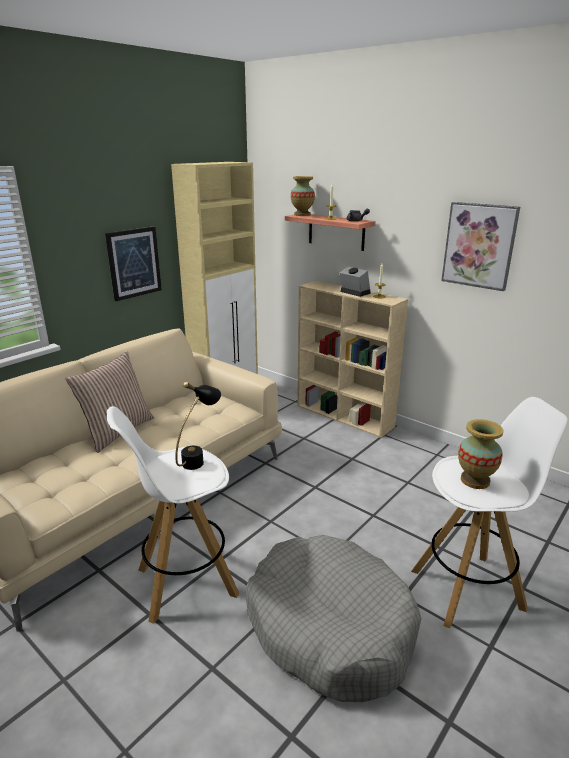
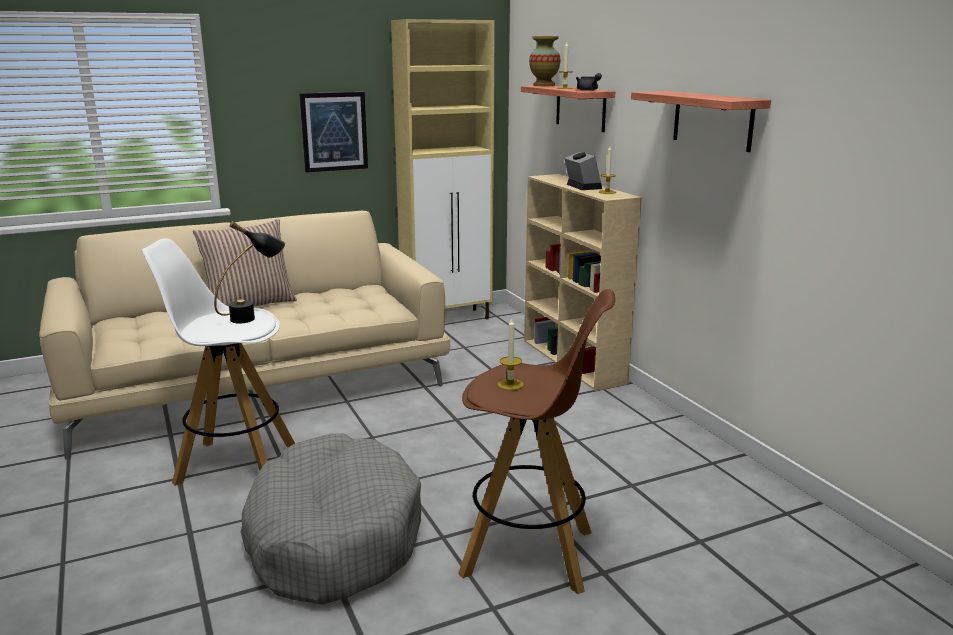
camera: 25 degrees right, 5 degrees down
(468, 589) = (530, 553): white stool -> brown stool
(475, 480) = (510, 384): vase -> candle
(479, 245) = (712, 120): picture -> shelf

